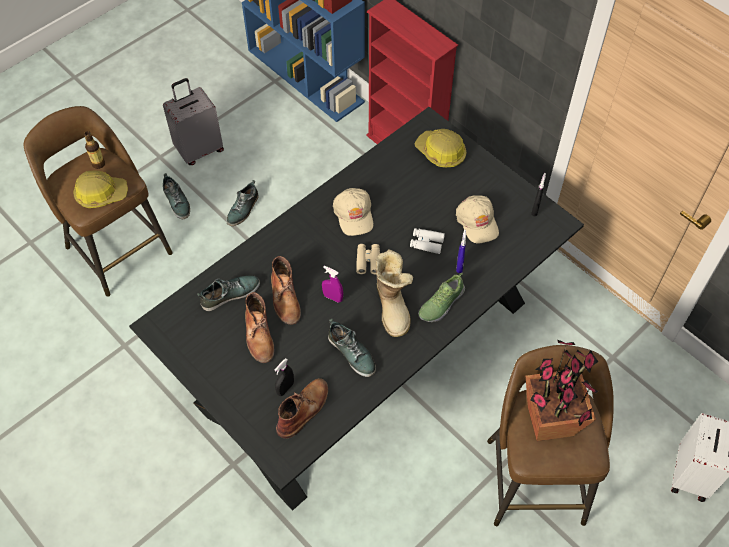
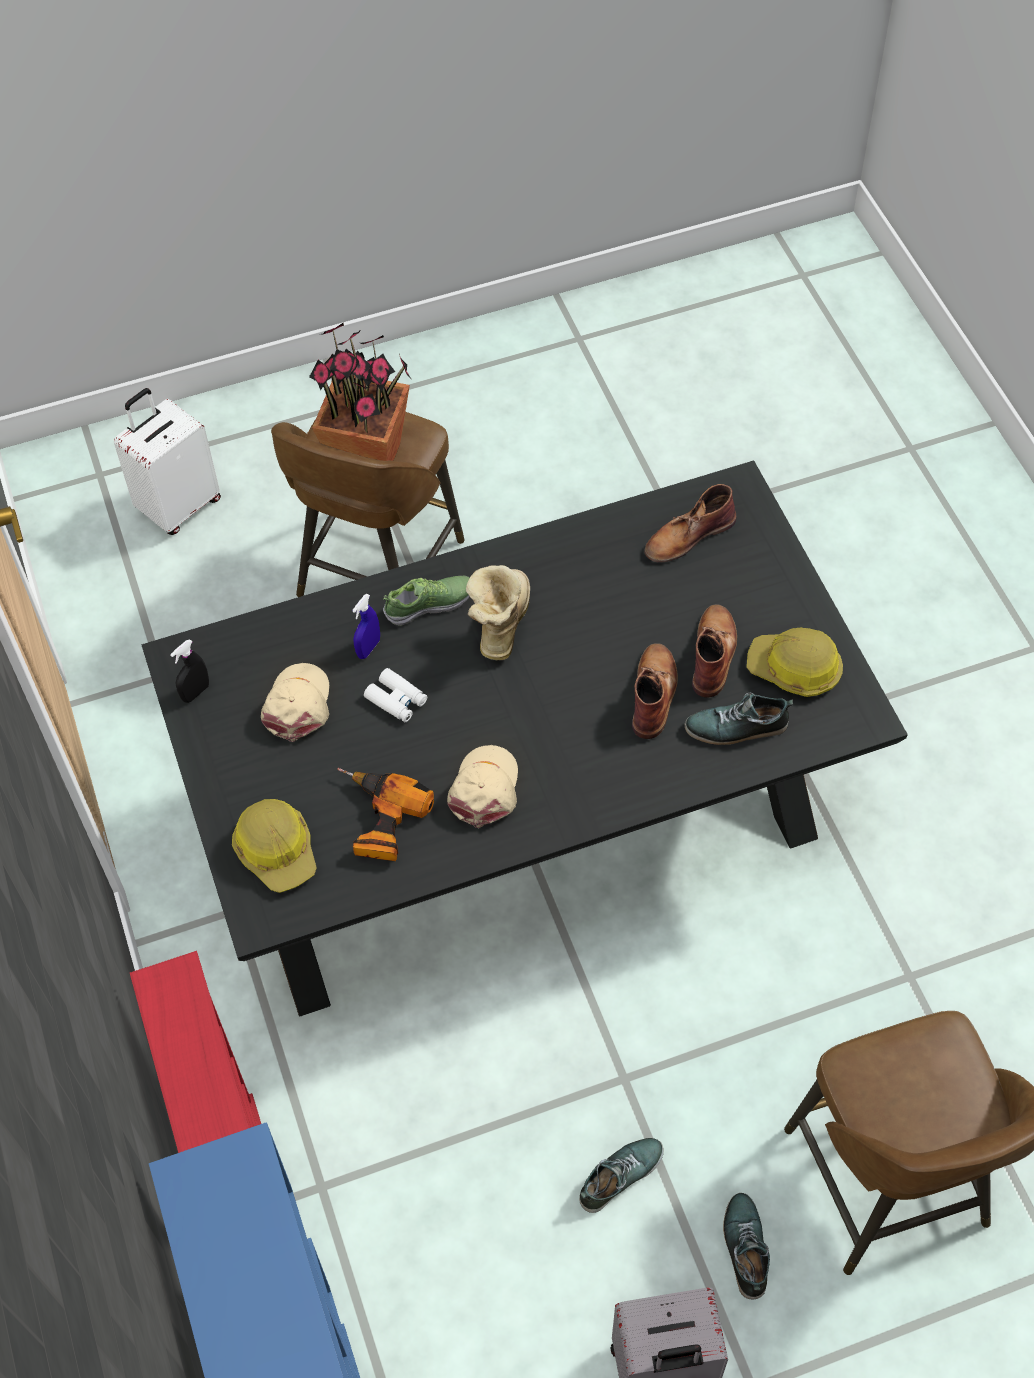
camera: 155 degrees left, 0 degrees up
(98, 164) = (903, 1129): bottle -> none
(101, 194) = (909, 1054): hard hat -> hard hat (795, 669)
(285, 388) = (703, 569): black spray bottle -> none
(332, 297) = (582, 668): purple spray bottle -> none
(352, 353) = (590, 582): shoe -> none
(368, 261) = (501, 704): beige binoculars -> none
(399, 182) = (379, 821): none -> power drill

